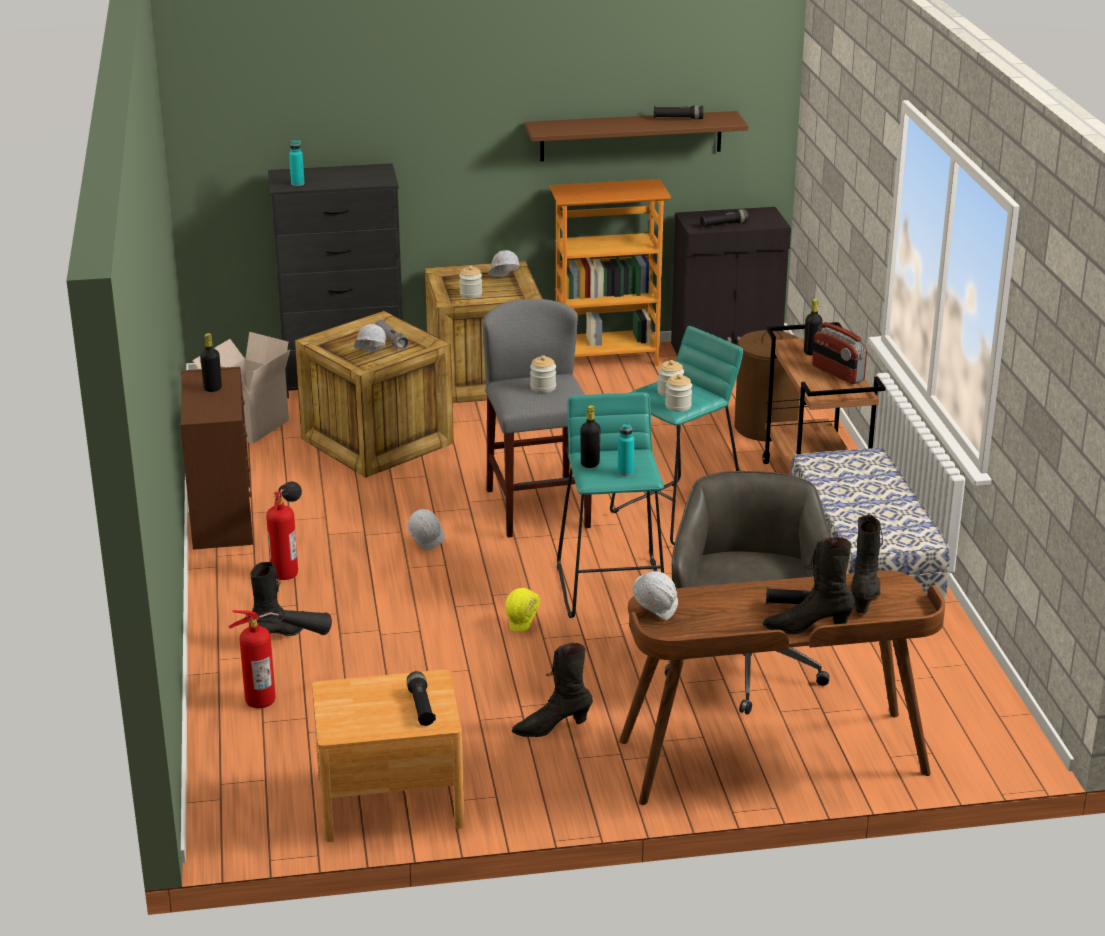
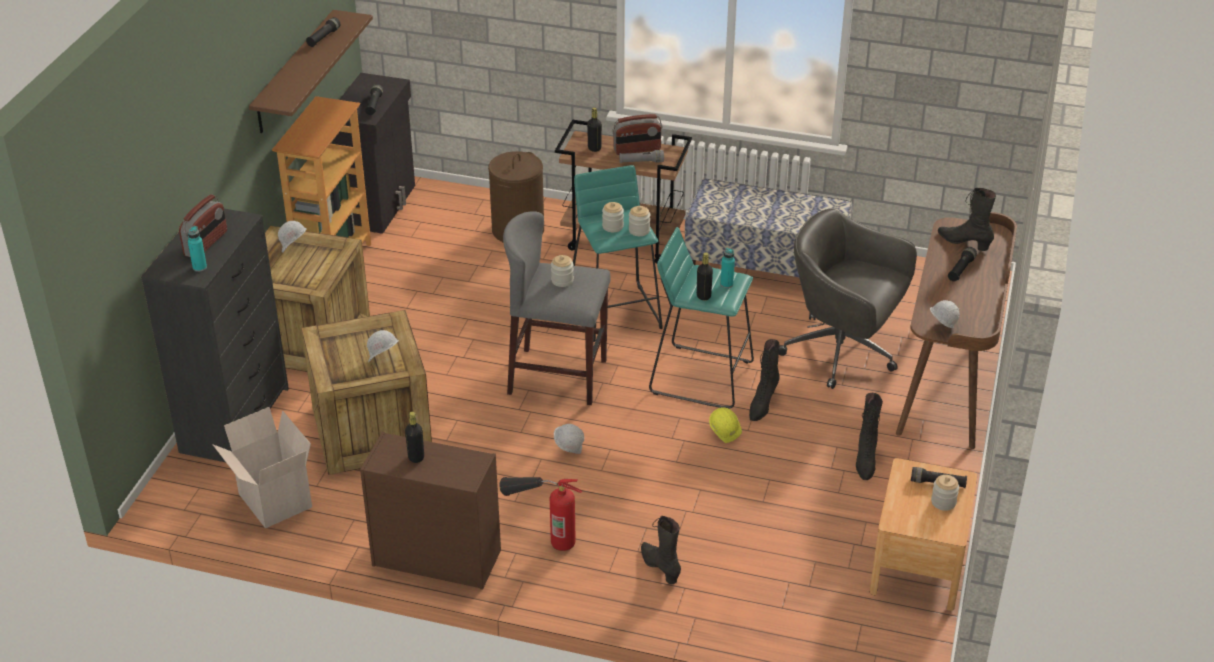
camera: 65 degrees left, 10 degrees up
(285, 690) = (744, 584): fire extinguisher -> none
(334, 178) = (206, 243): none -> radio
(391, 340) = (360, 341): grey flashlight -> grey flashlight (641, 162)
(471, 294) = (304, 273): jar -> jar (943, 502)
(807, 627) = (988, 275): black boot -> black boot (762, 404)

